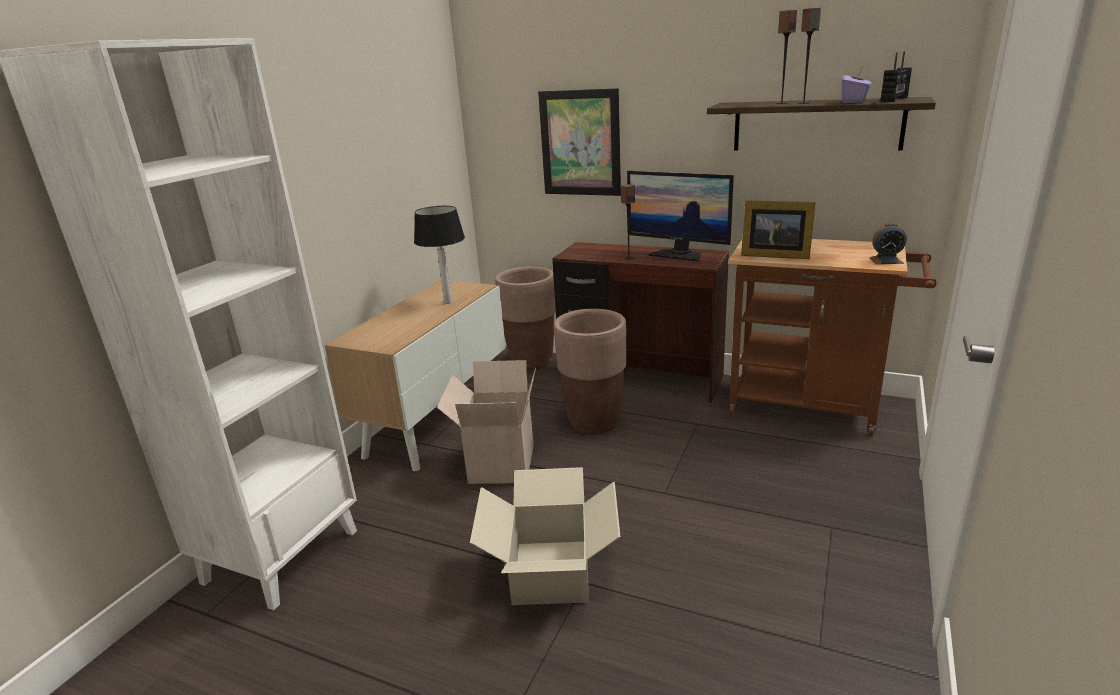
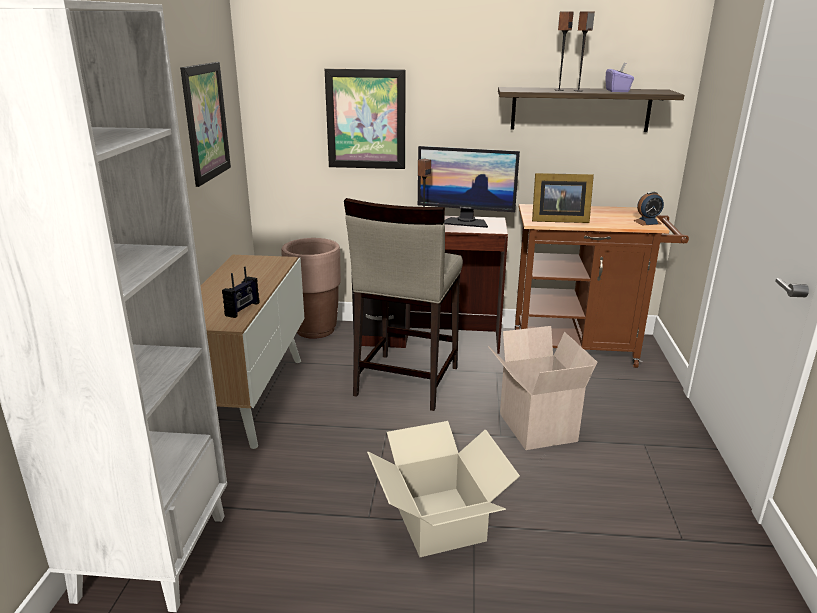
camera: 20 degrees left, 0 degrees up
(409, 149) = (206, 122): none -> picture
(447, 302) = (260, 276): table lamp -> none
(499, 463) = (336, 429): cardboard box -> cardboard box (534, 427)
(593, 422) = (405, 381): brown planter -> beige stool
(894, 100) = (647, 91): radio -> radio (243, 309)

